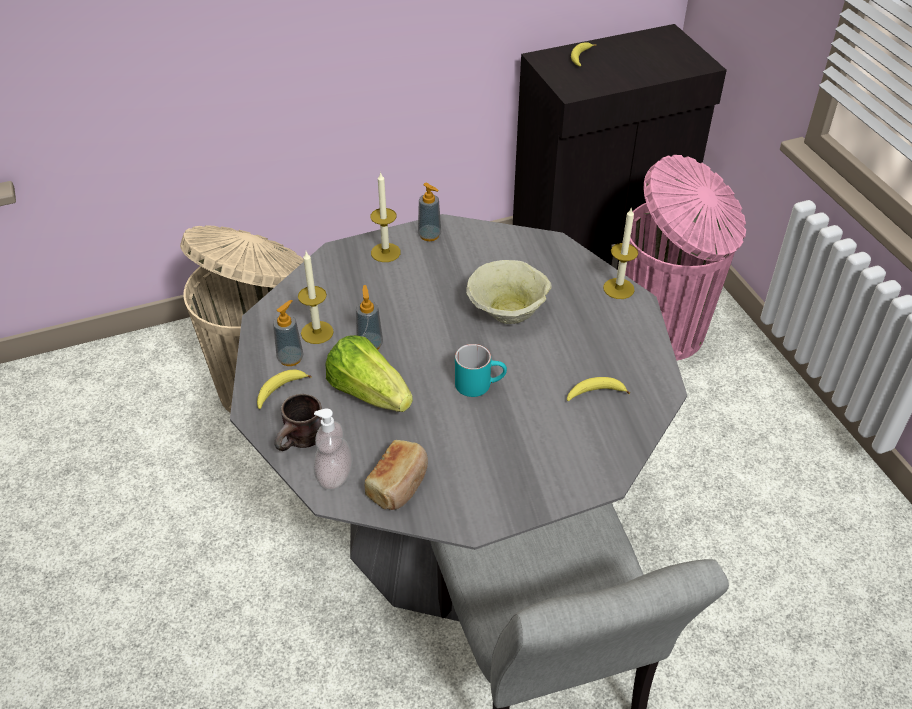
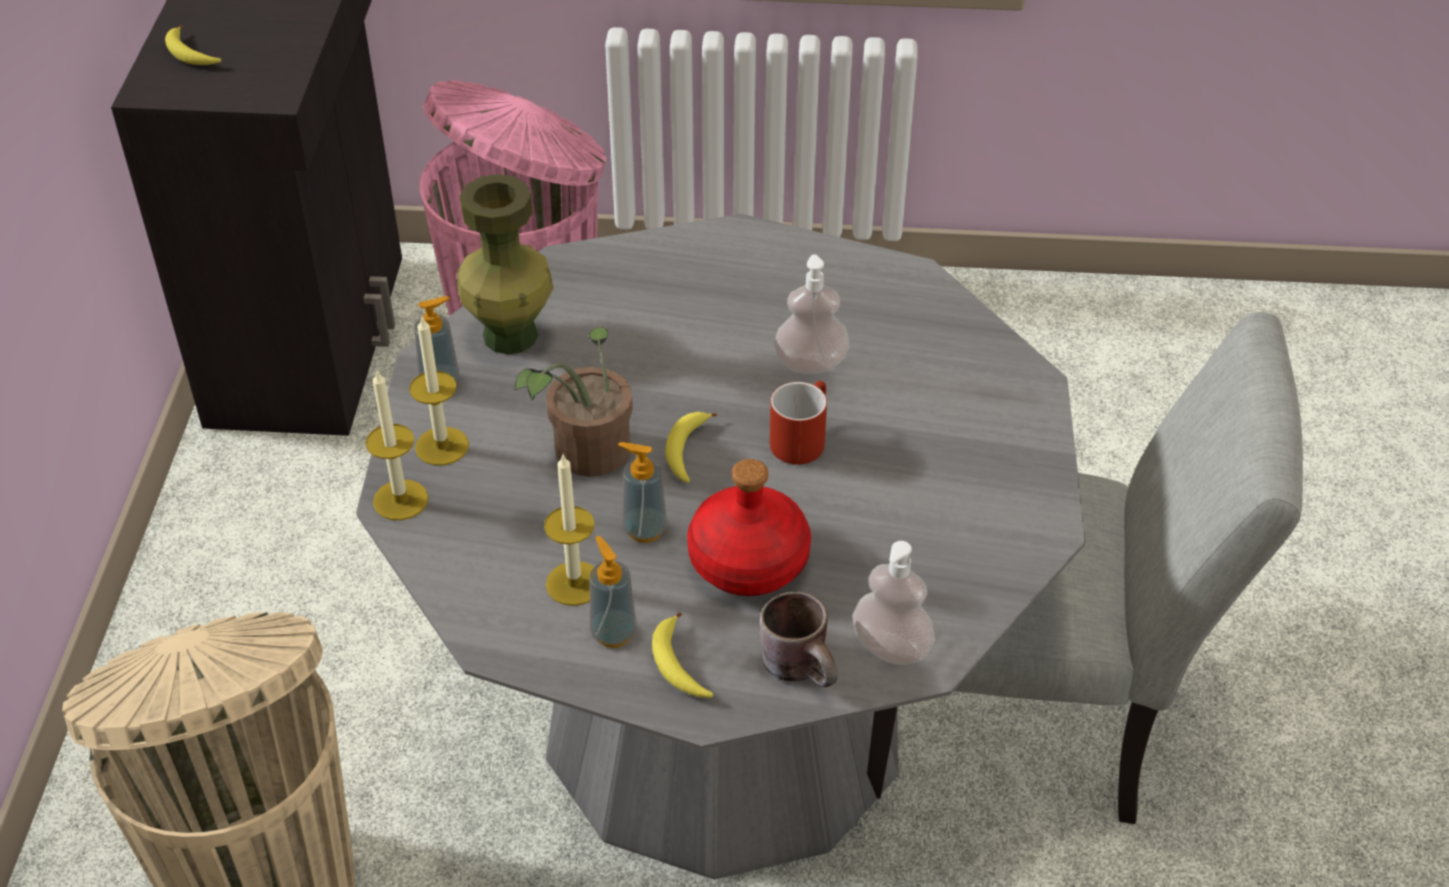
camera: 65 degrees left, 0 degrees up
(369, 393) = (747, 561): lettuce -> red bottle
(399, 484) = (943, 582): bread -> none
(409, 304) = (585, 457): none -> potted plant
(480, 383) = (801, 437): turquoise mug -> red mug
(482, 246) = (511, 336): none -> green vase
(508, 310) = (672, 358): beige bowl -> none
(545, 368) = (810, 363): none -> soap dispenser
(594, 393) = (884, 336): banana -> banana (686, 451)
(618, 288) = (703, 239): candle -> candle (400, 500)

